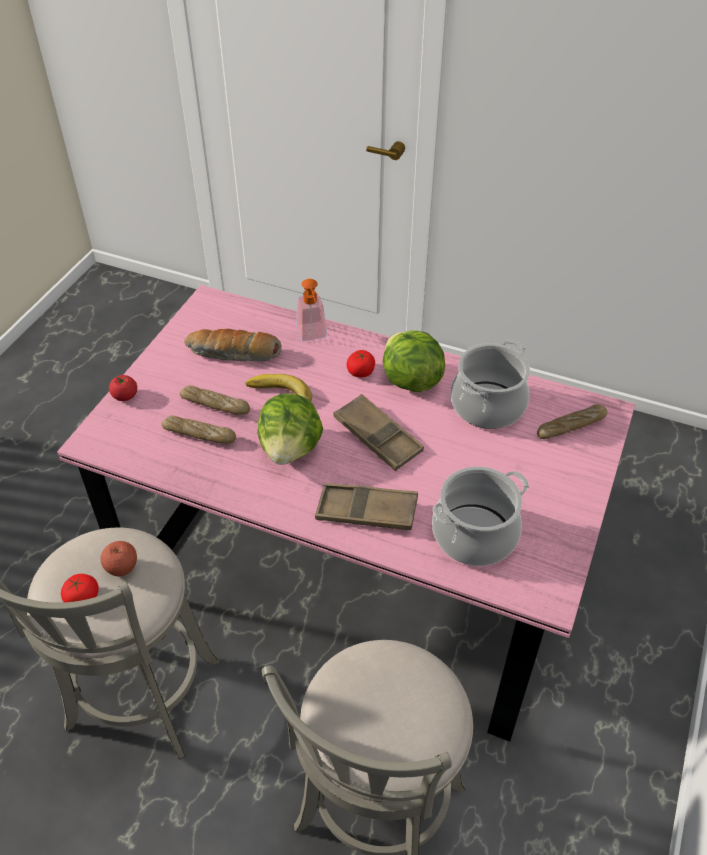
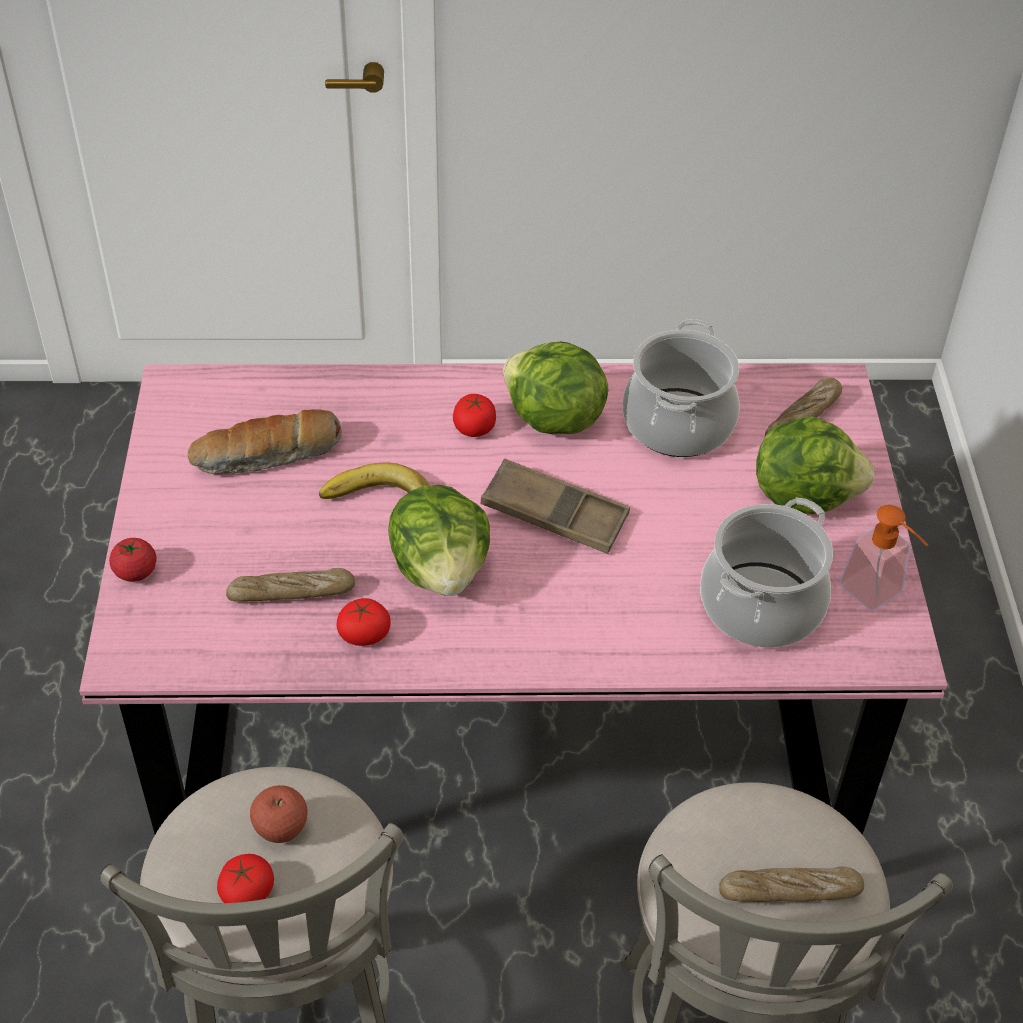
camera: 25 degrees left, 0 degrees up
(215, 405) = (288, 542): bread -> bread (789, 891)
(225, 471) = (364, 634): none -> tomato
(313, 336) = (372, 395): soap dispenser -> soap dispenser (878, 595)
(366, 511) = (601, 622): brown tray -> none
(544, 474) = (804, 495): none -> lettuce

